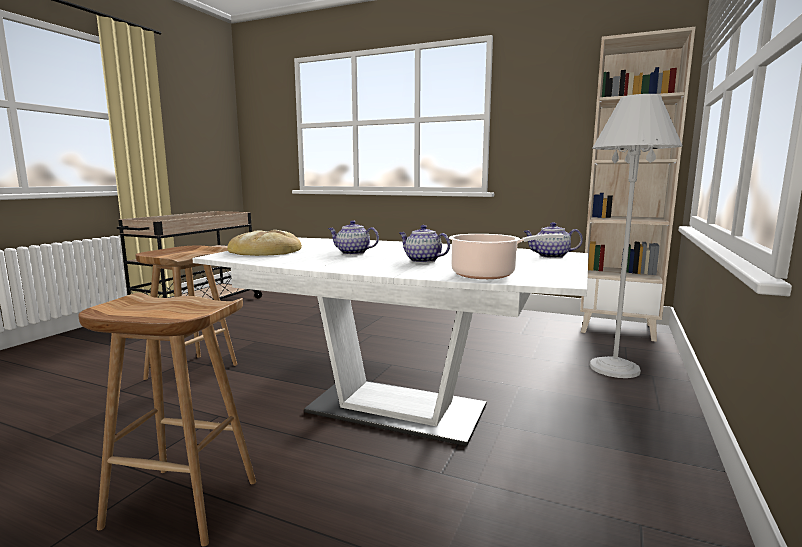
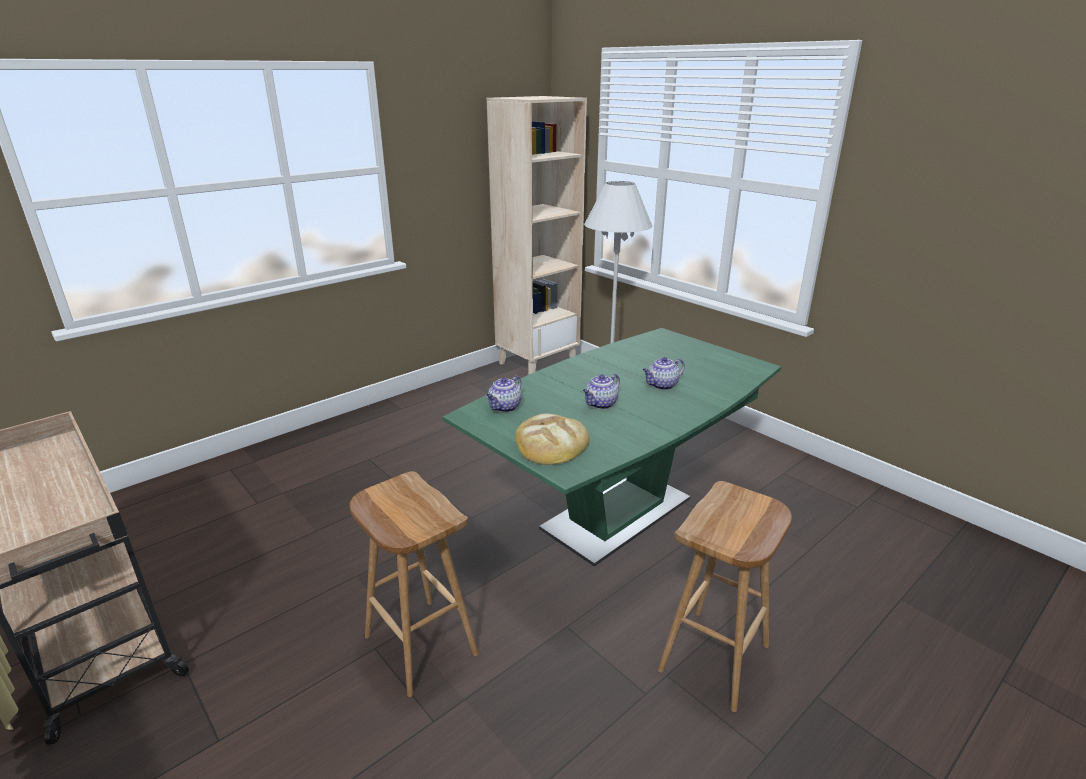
camera: 65 degrees left, 15 degrees up
(396, 409) = (616, 514): white dining table -> green dining table
(488, 274) = (729, 378): cooking pot -> none
(550, 256) = (670, 342): teapot -> teapot (504, 407)

